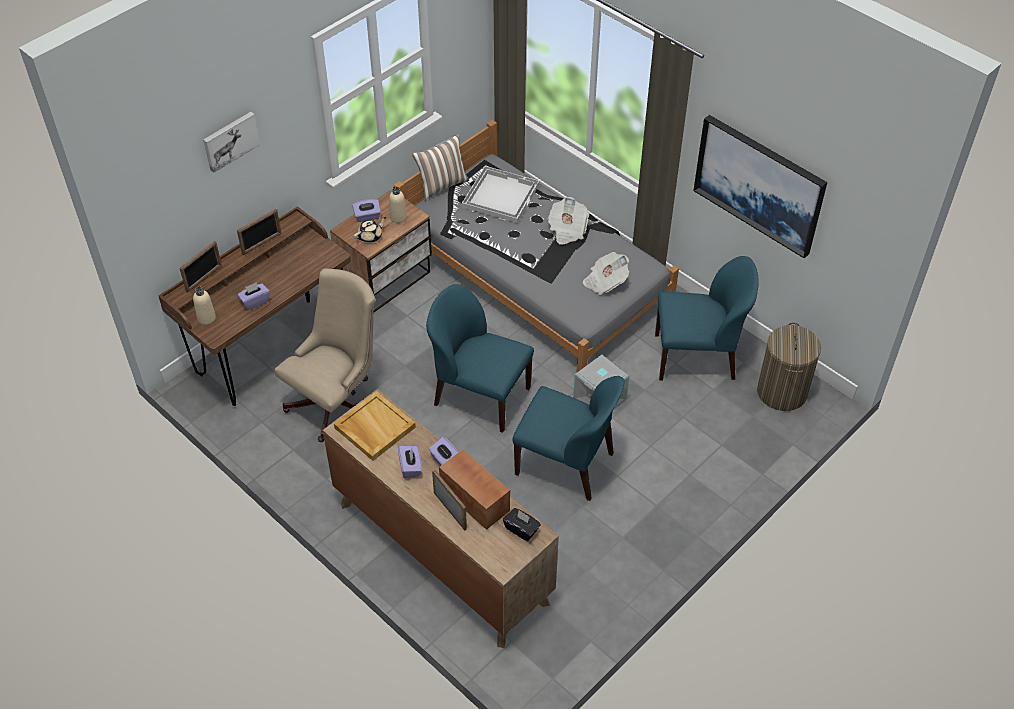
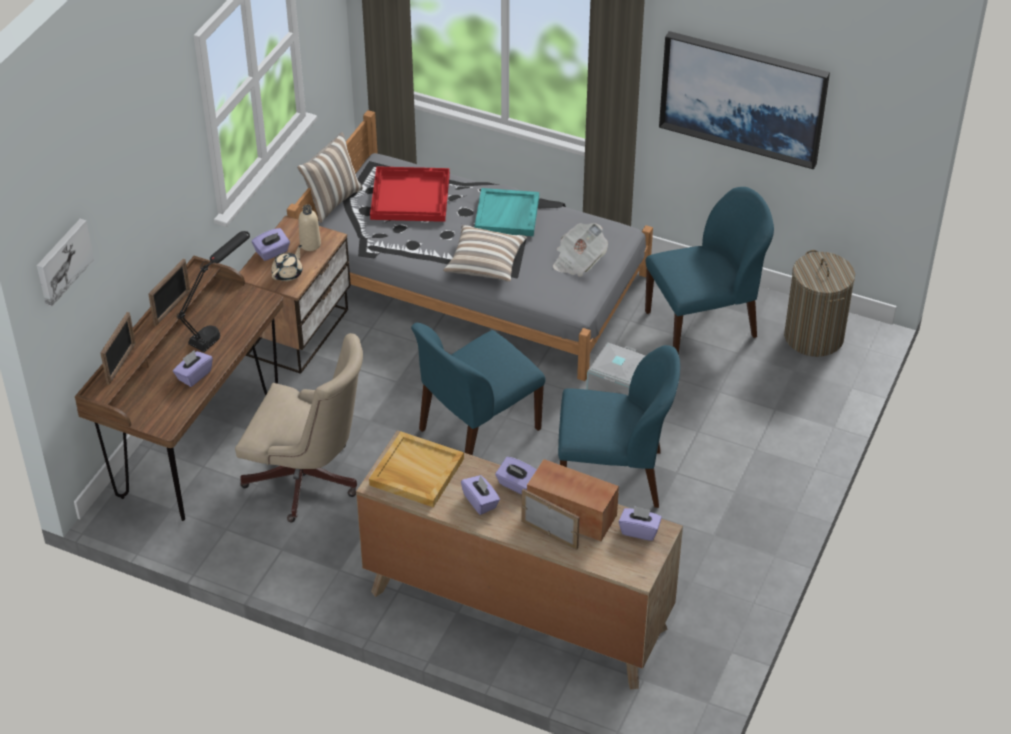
camera: 20 degrees left, 5 degrees down
(206, 318) = (144, 409): beige bottle -> none
(230, 140) = (130, 180): picture -> picture (62, 261)
(292, 268) = (220, 327): none -> black table lamp
(337, 401) = (309, 481): beige office chair -> beige office chair turned 90 degrees clockwise
(480, 396) = (477, 430): blue chair -> blue chair turned 45 degrees counterclockwise
(500, 195) = (409, 195): white tray -> red tray
(521, 529) = (639, 530): black tissue box -> purple tissue box
(532, 265) = (485, 264): none -> pillow
(567, 230) = (507, 215): newspaper -> turquoise tray

